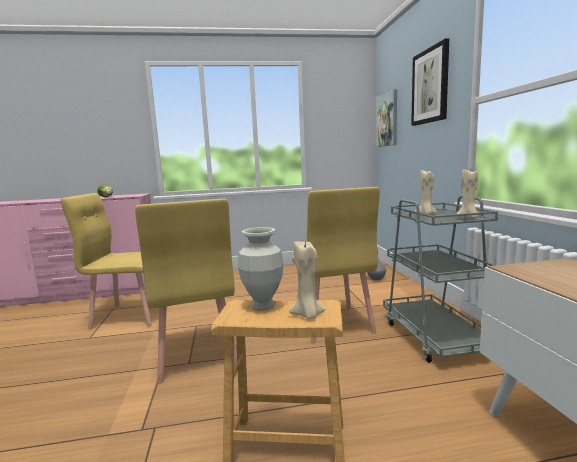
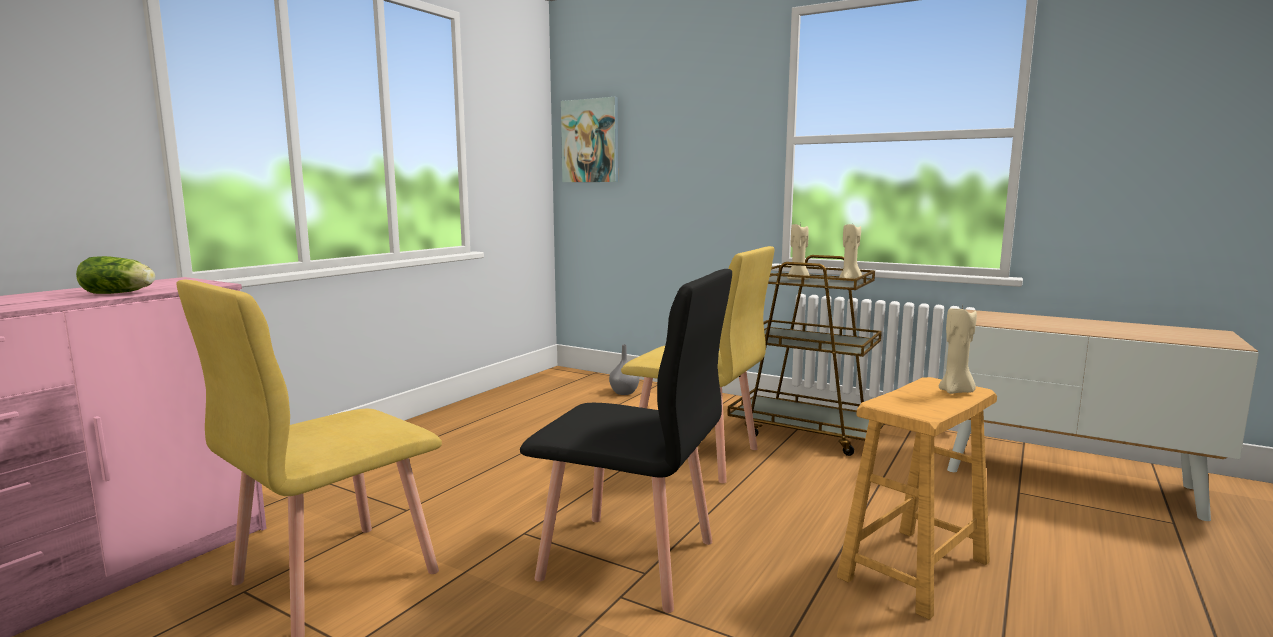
camera: 50 degrees left, 0 degrees up
(196, 355) = (629, 561): yellow chair -> black chair
(263, 306) = (903, 398): vase -> none
(430, 86) = (701, 107): picture -> none
(435, 336) = (807, 432): grey cart -> brown cart

